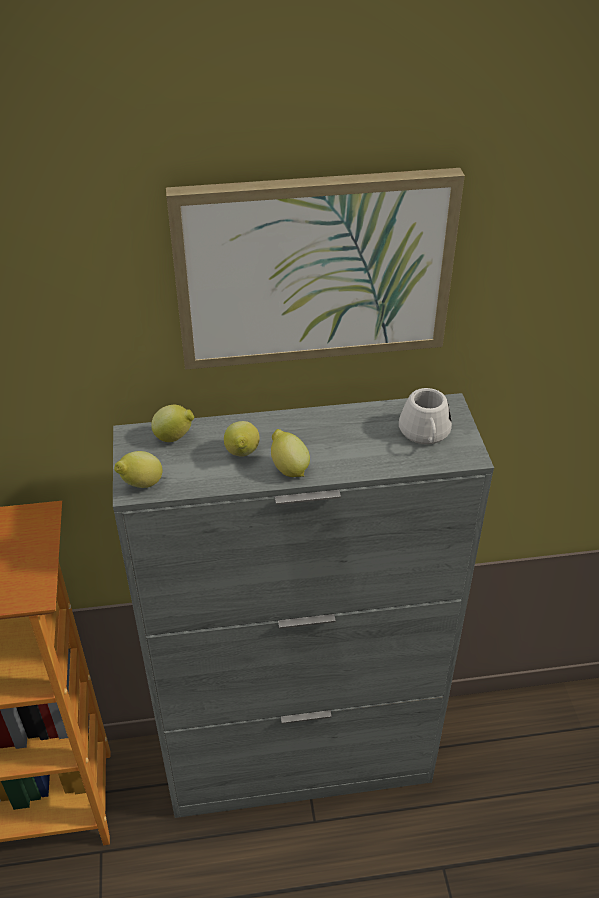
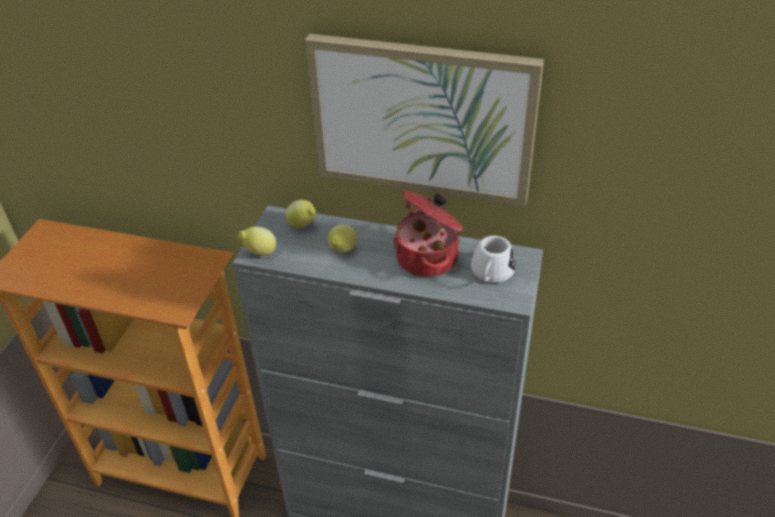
camera: 25 degrees right, 0 degrees up
(288, 468) = (369, 270): lemon -> none
(347, 435) = (429, 258): none -> cooking pot

